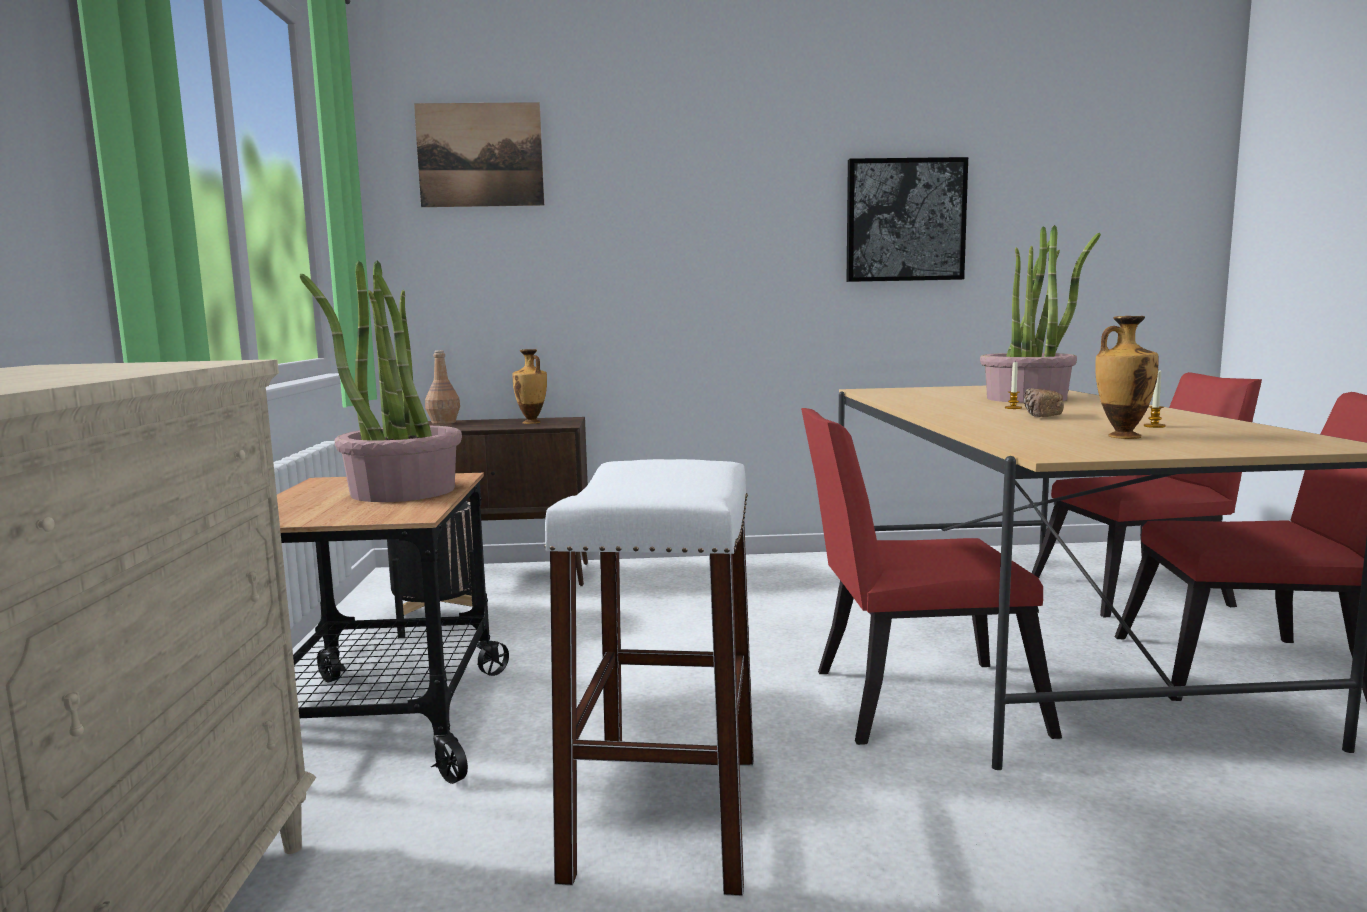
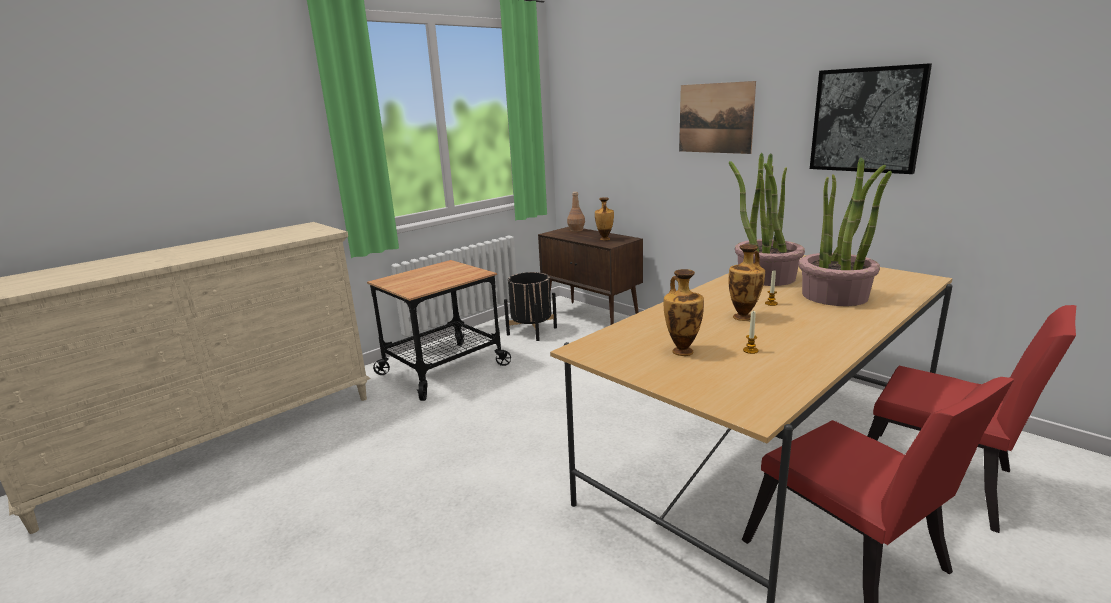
camera: 50 degrees right, 10 degrees up
(401, 491) = (446, 277): potted plant -> potted plant (765, 277)
(480, 155) = (603, 79): picture -> picture (715, 118)
(665, 814) = (444, 445): white stool -> none
(911, 701) = (613, 459): red chair -> none
(1041, 416) = (743, 317): bread -> vase

